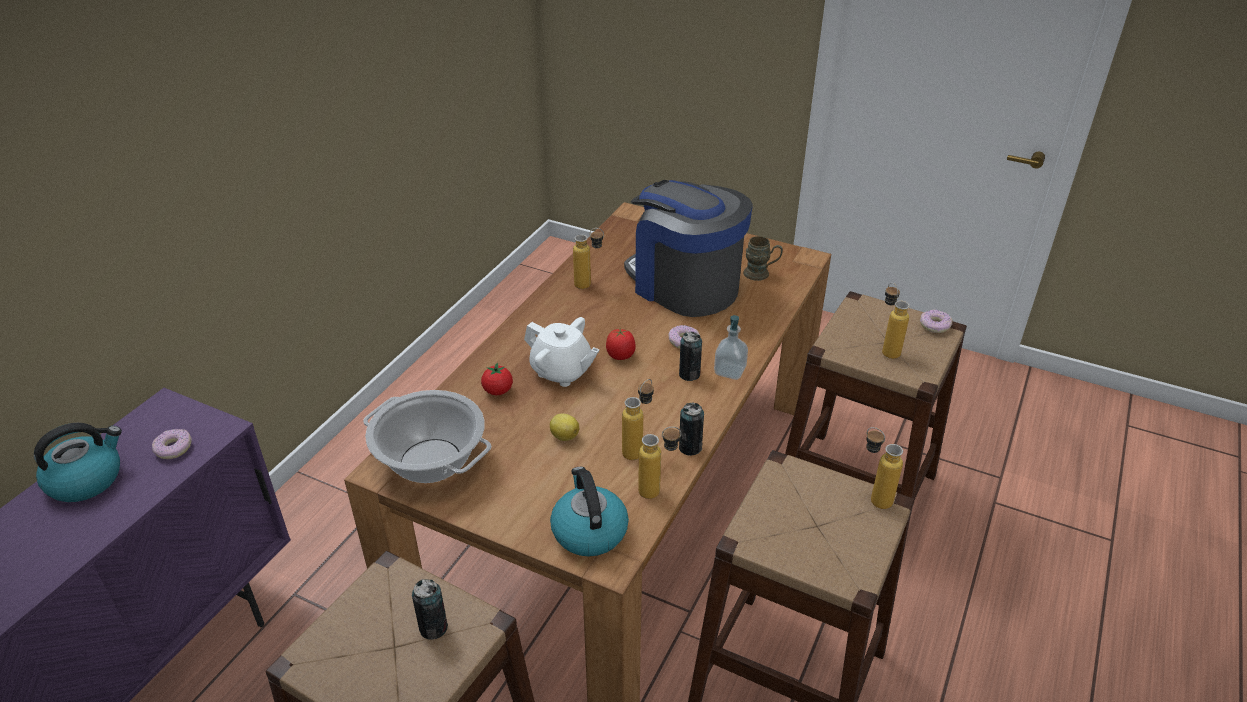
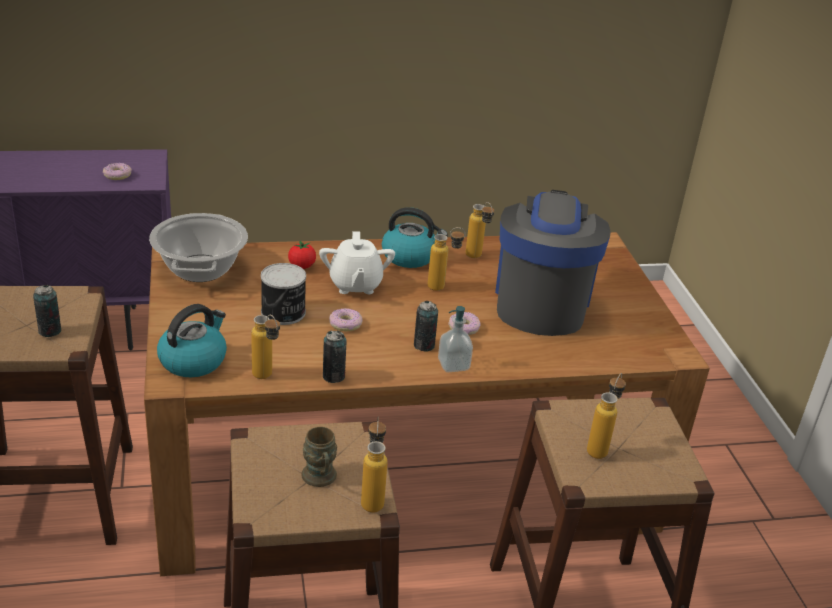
camera: 50 degrees right, 5 degrees down
(86, 479) = (67, 162): kettle -> kettle (410, 256)
(564, 436) = (283, 313): lemon -> can
(620, 355) = (407, 304): tomato -> none
(638, 449) = (305, 352): bottle -> bottle (443, 287)
(761, 274) = (615, 337): brown mug -> brown mug (320, 479)
(934, 325) = (681, 469): donut -> donut (345, 324)

